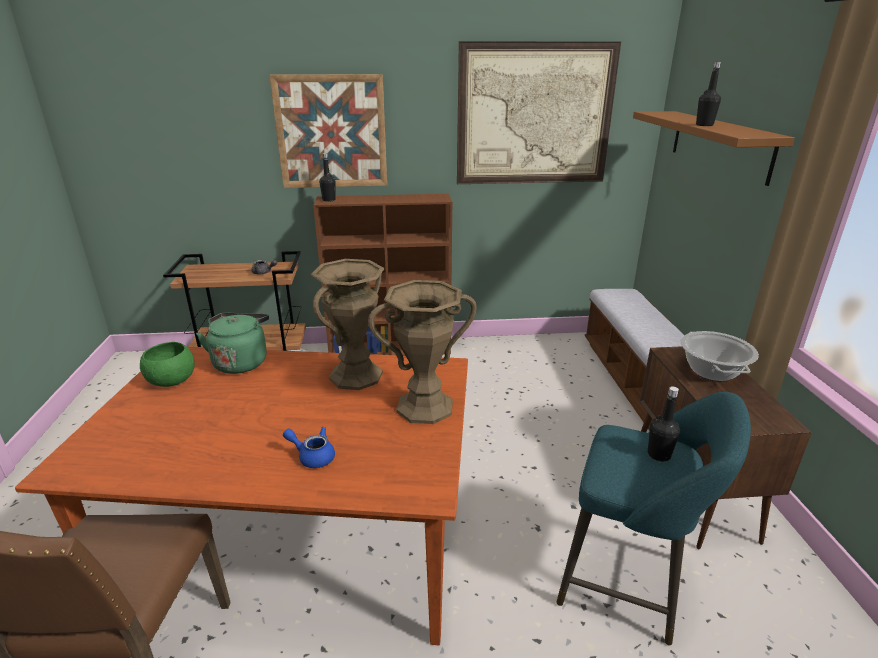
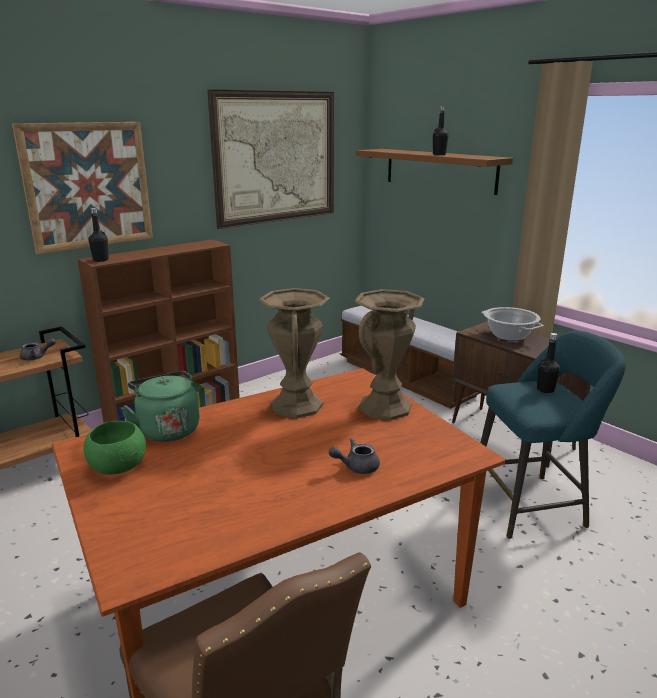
camera: 35 degrees left, 5 degrees down
(312, 456) = (356, 467): blue teapot -> grey teapot

